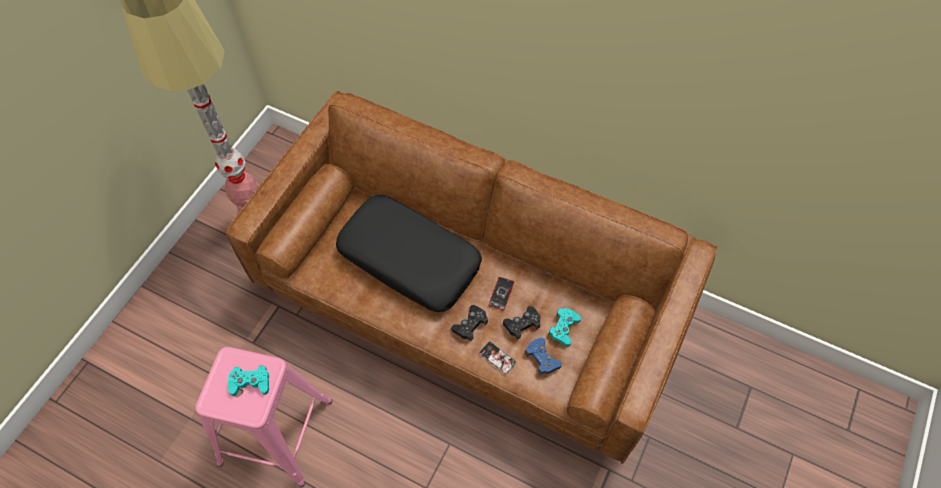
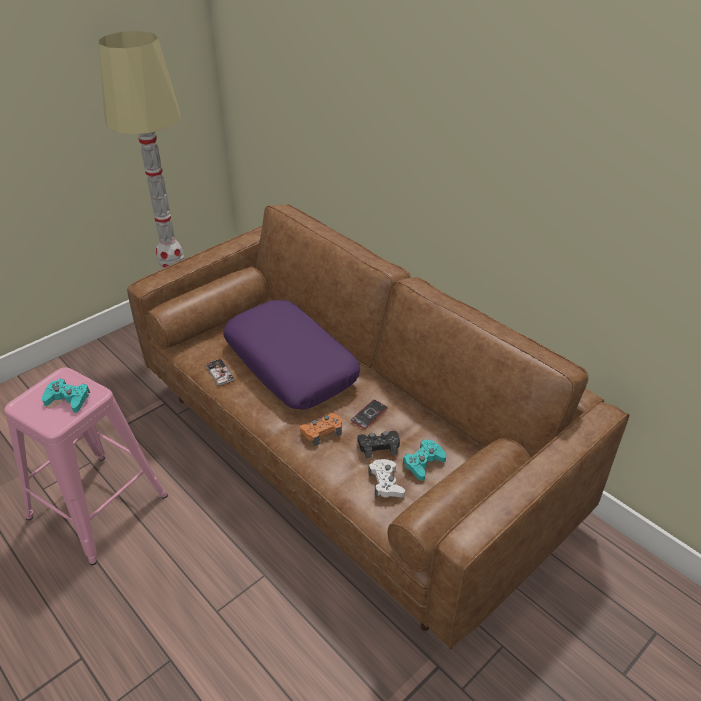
camera: 20 degrees right, 20 degrees down
(410, 259) = (291, 364): black pillow -> purple pillow
(470, 325) = (322, 431): black game controller -> orange game controller
(497, 358) = (336, 468): phone -> phone (219, 372)
(542, 358) = (386, 483): blue game controller -> white game controller

